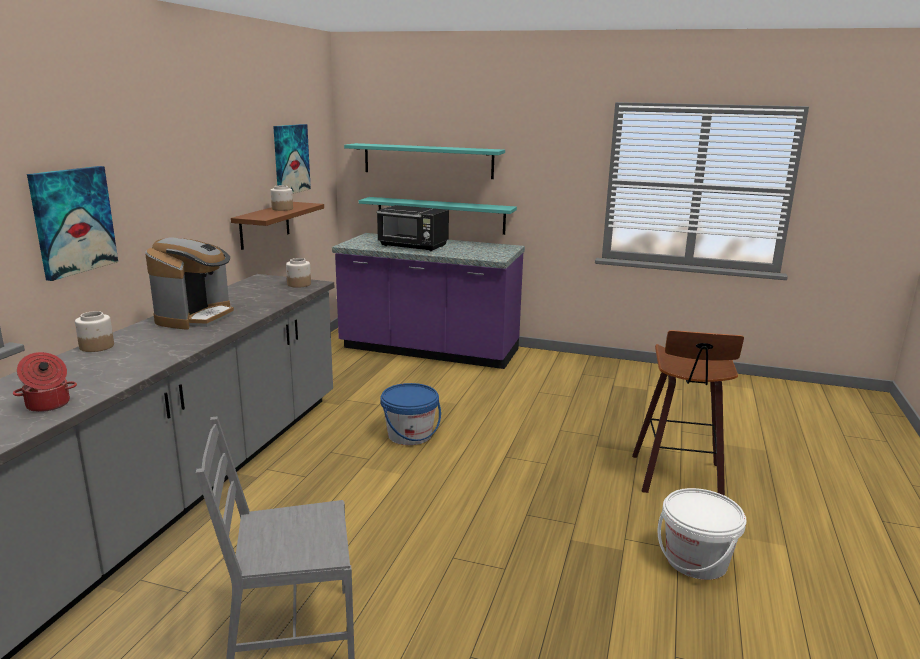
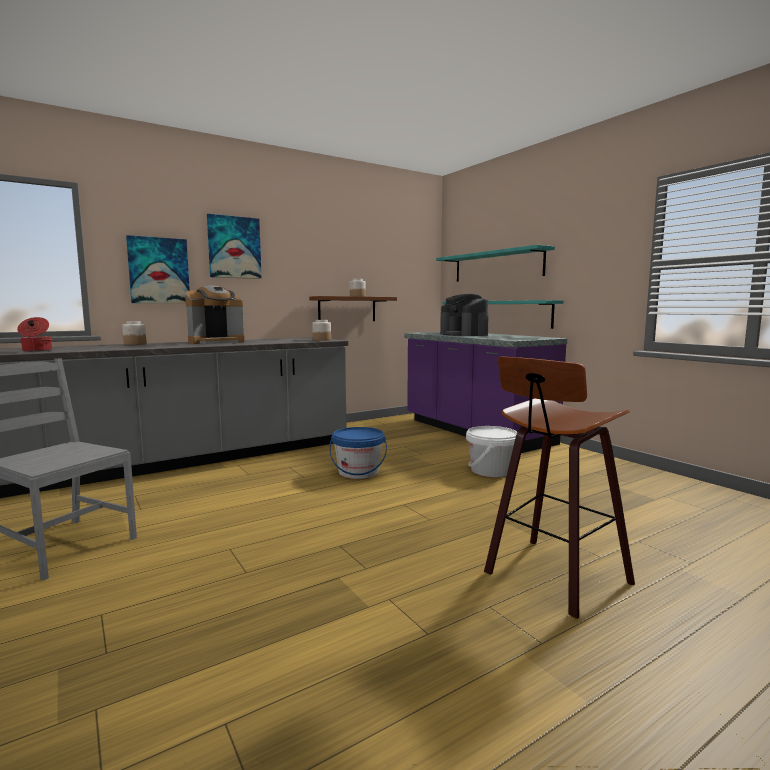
camera: 40 degrees right, 10 degrees down
(290, 159) = (382, 265): picture -> picture (234, 247)
(413, 246) = (464, 334): black microwave -> coffee machine
(696, 560) = (427, 654): white bucket -> white bucket (491, 470)

